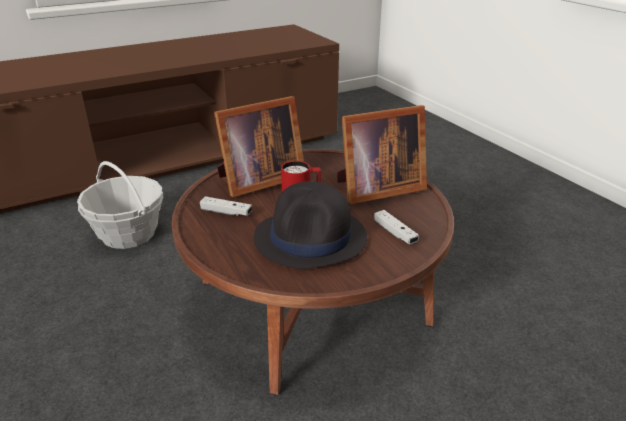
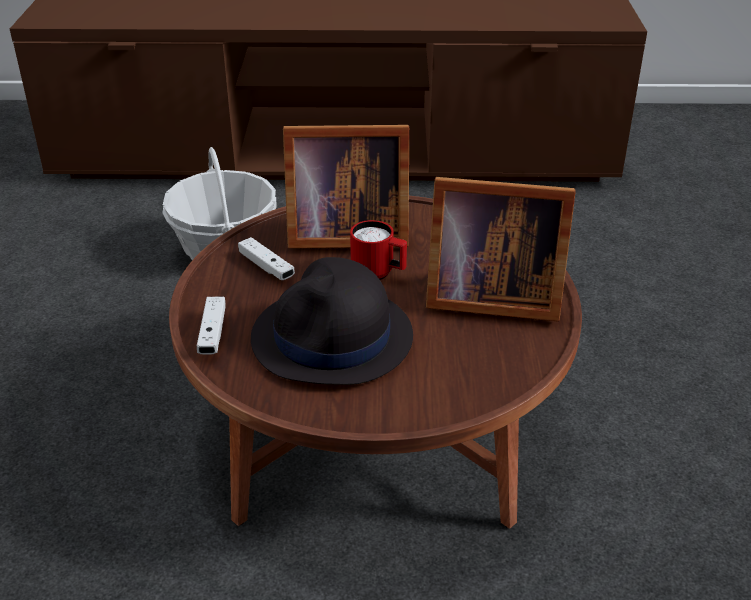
camera: 30 degrees right, 5 degrees up
(395, 233) = (448, 371): white game controller -> white game controller (212, 333)

